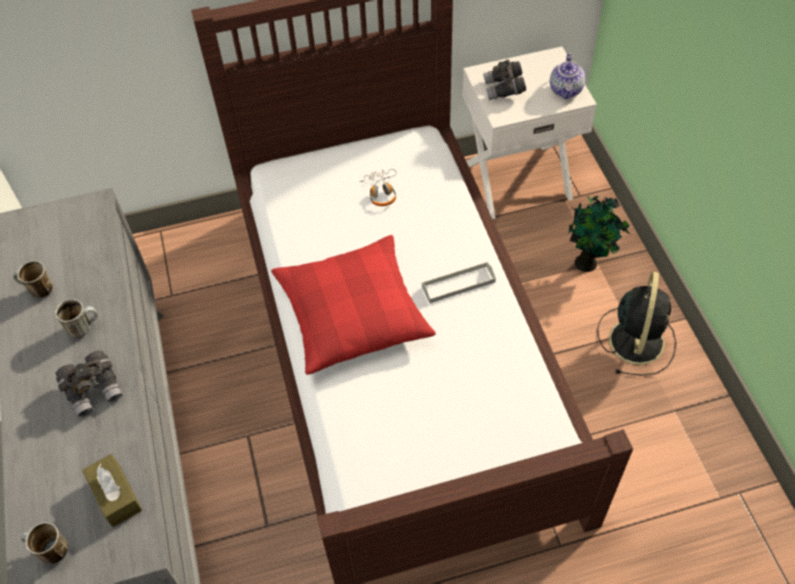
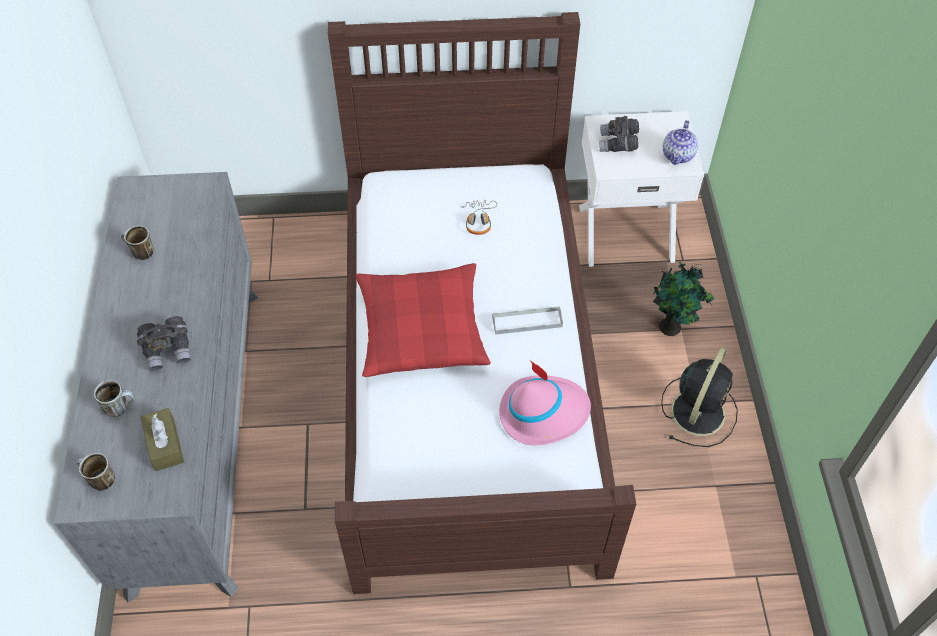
camera: 10 degrees right, 0 degrees up
(84, 327) = (172, 293): mug -> mug (121, 407)
(500, 373) = (543, 412): none -> pink hat

